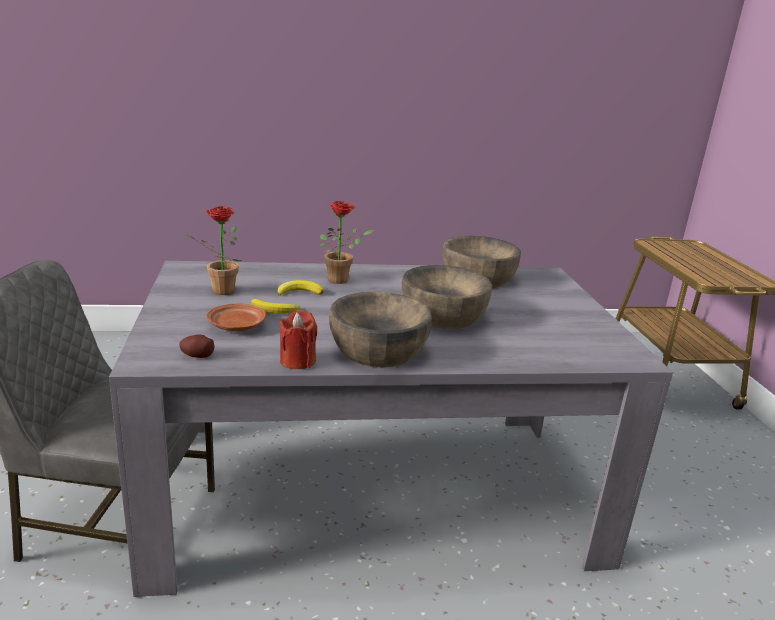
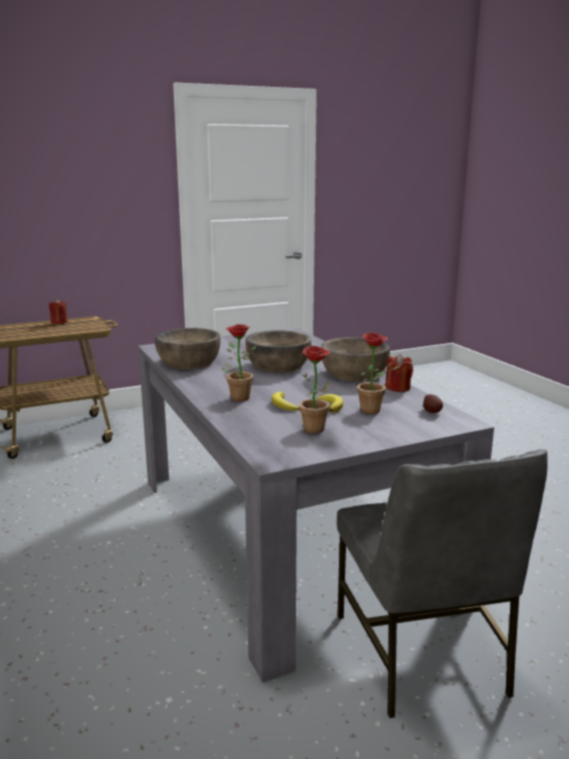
camera: 105 degrees left, 5 degrees down
(236, 326) = (374, 411): brown plate -> potted plant
(732, 266) = (59, 322): none -> red candle

